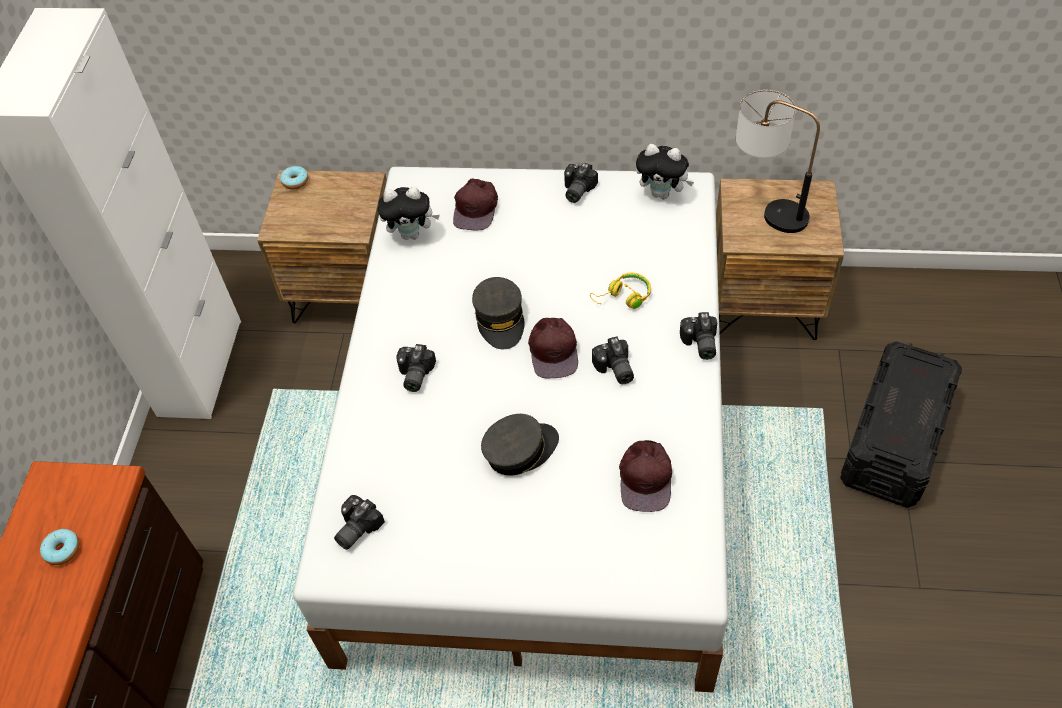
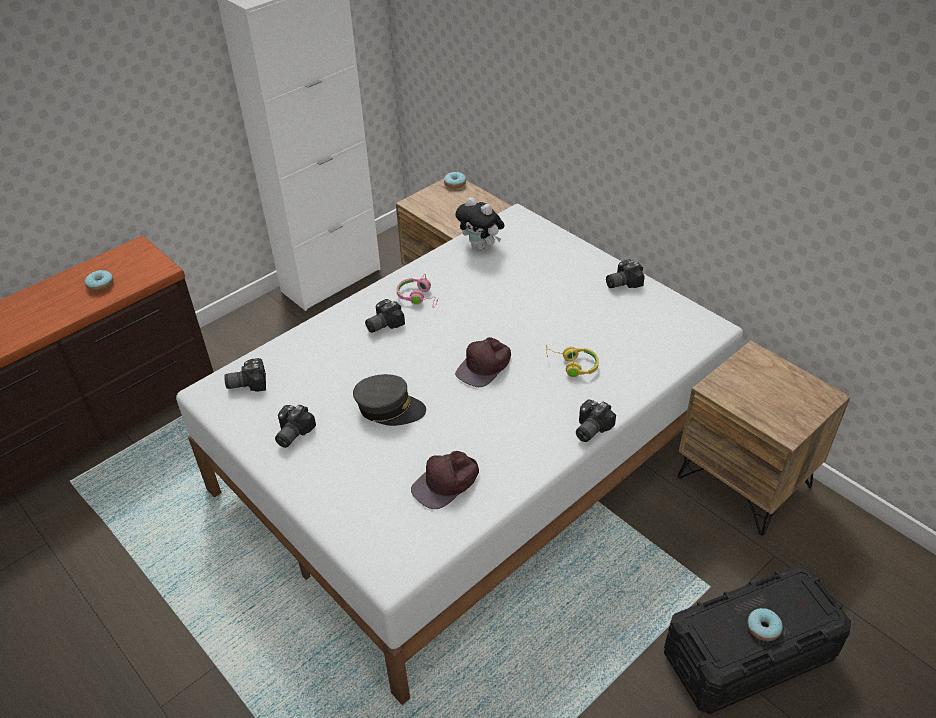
camera: 40 degrees right, 10 degrees down
(415, 325) = (418, 297): none -> pink headphones
(476, 208) = (540, 255): brown cap -> none
(500, 319) = (473, 326): grey cap -> none
(614, 370) = (509, 404): camera -> camera (291, 433)
(662, 194) = (683, 319): plush toy -> none
(766, 209) = (763, 380): table lamp -> none
(916, 410) = (763, 628): none -> donut

